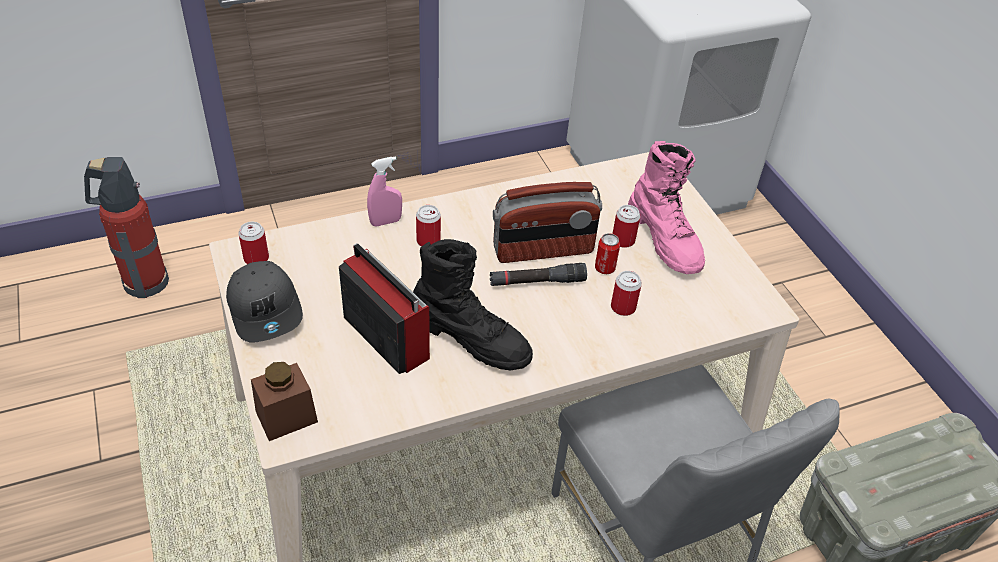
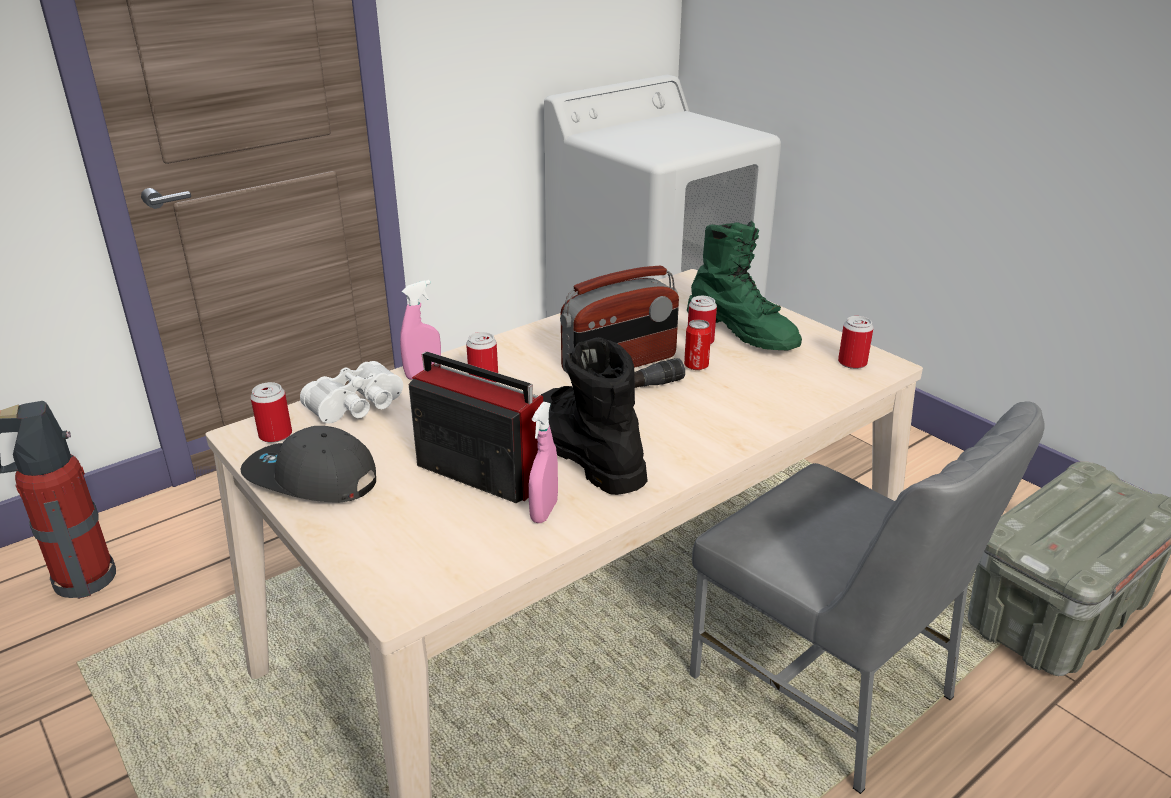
camera: 15 degrees left, 15 degrees down
(266, 309) = (311, 479): grey cap -> grey cap turned 150 degrees clockwise
(286, 416) = (390, 579): brown jar -> none
(324, 245) = (359, 407): none -> white binoculars
(416, 387) = (544, 512): none -> pink spray bottle
(471, 338) = (583, 453): black boot -> black boot turned 135 degrees counterclockwise
(623, 307) = (737, 393): can -> can (852, 363)
(665, 238) = (743, 331): pink boot -> green boot

